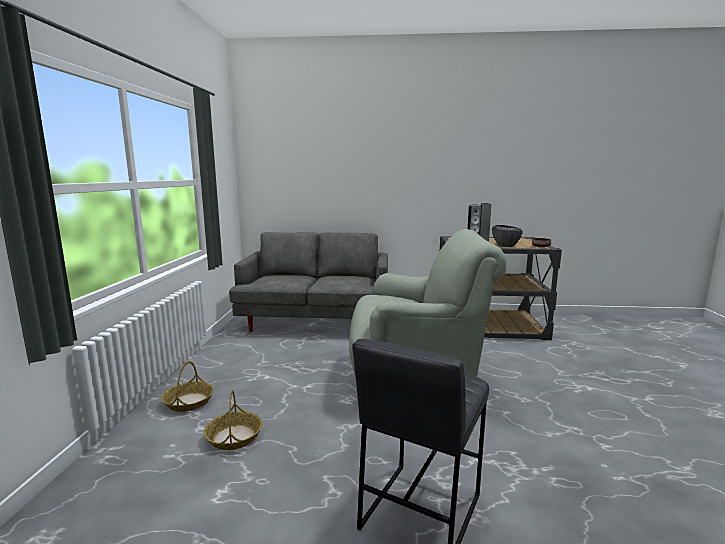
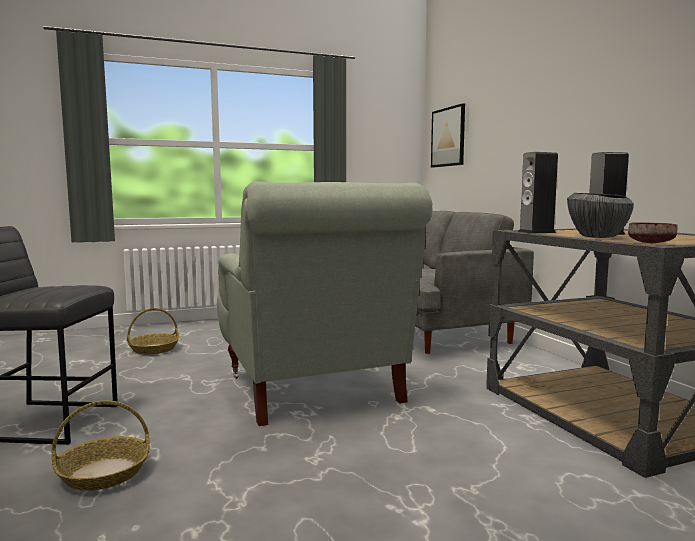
camera: 65 degrees right, 5 degrees down
(189, 402) = (202, 329): basket -> basket (104, 473)
(277, 172) = (448, 137): none -> picture

